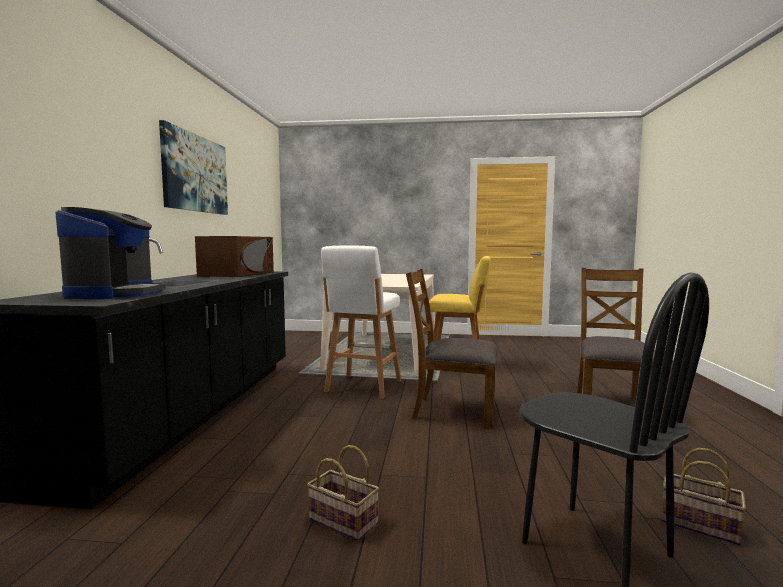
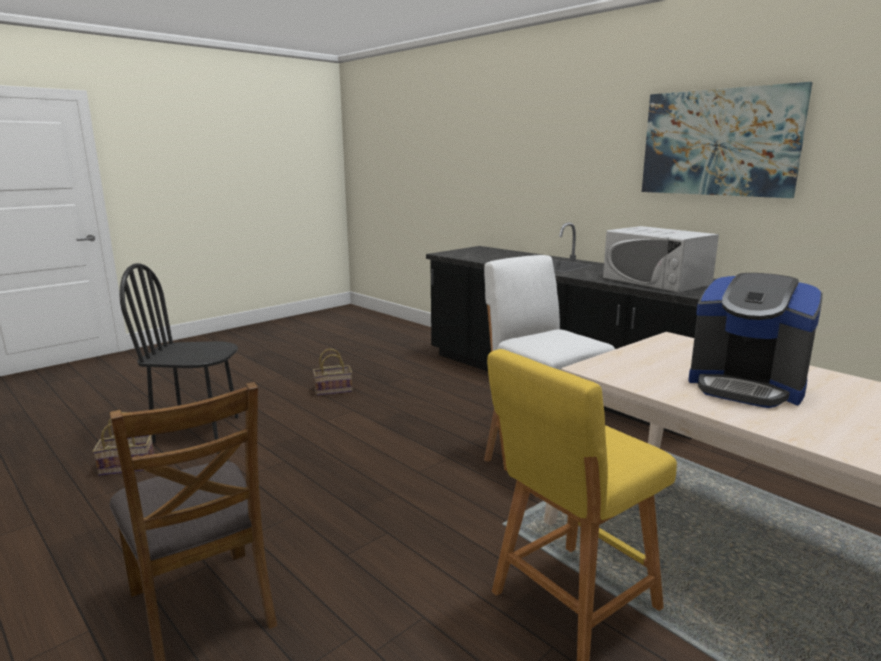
camera: 130 degrees right, 10 degrees up
(115, 294) = (483, 255): coffee machine -> coffee machine (746, 387)
(237, 274) = (656, 281): brown microwave -> white microwave
(453, 411) = (393, 480): brown chair -> none

